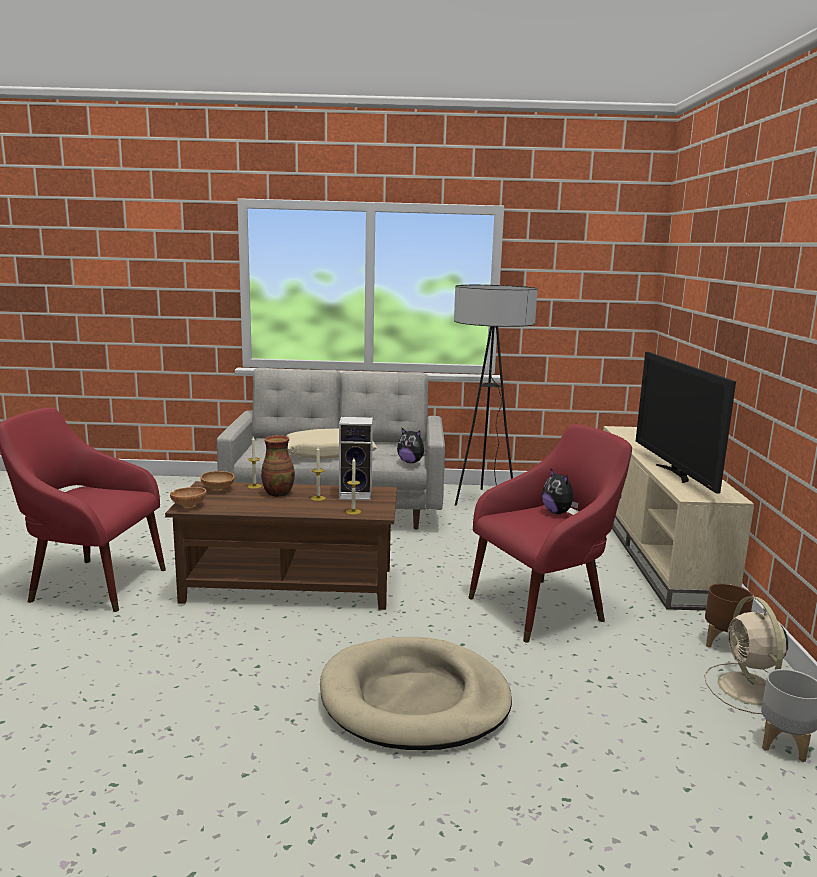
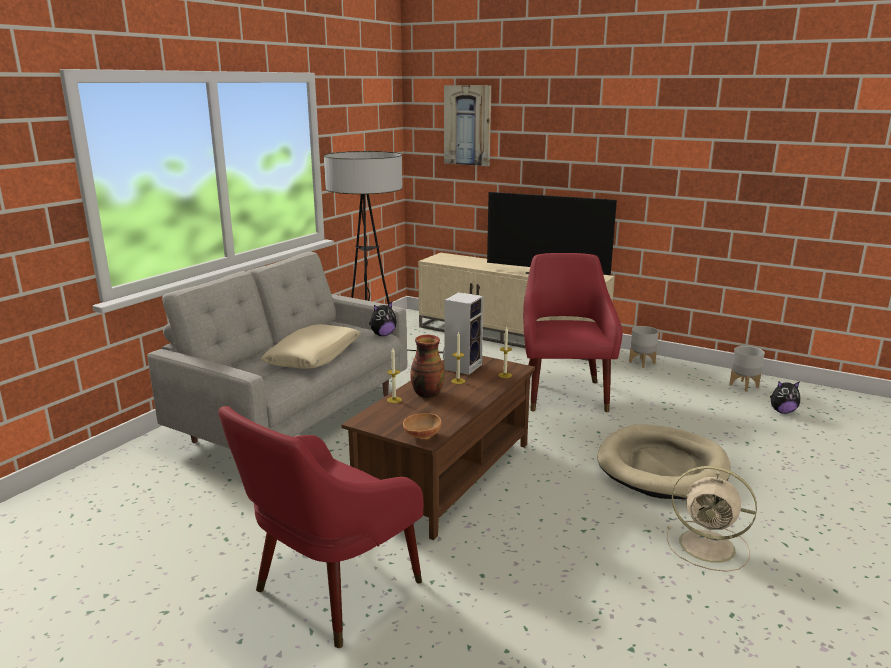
camera: 60 degrees left, 5 degrees up
(218, 490) = (386, 417): brown bowl -> none
(558, 512) = (558, 321): plush toy -> plush toy (782, 411)
(691, 271) = (468, 125): none -> picture
(724, 643) = (642, 363): brown planter -> grey planter
(749, 690) = (692, 374): beige fan -> beige fan (709, 546)

